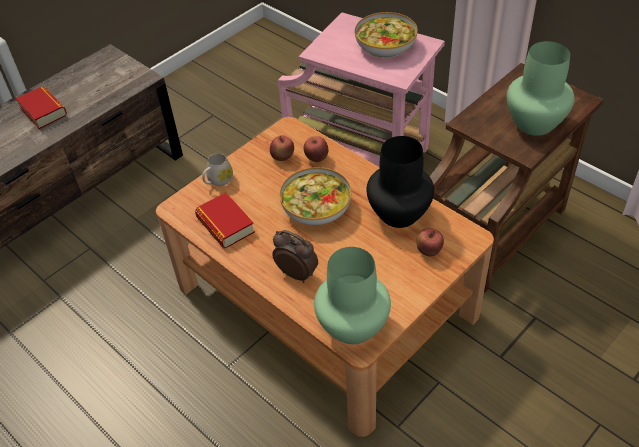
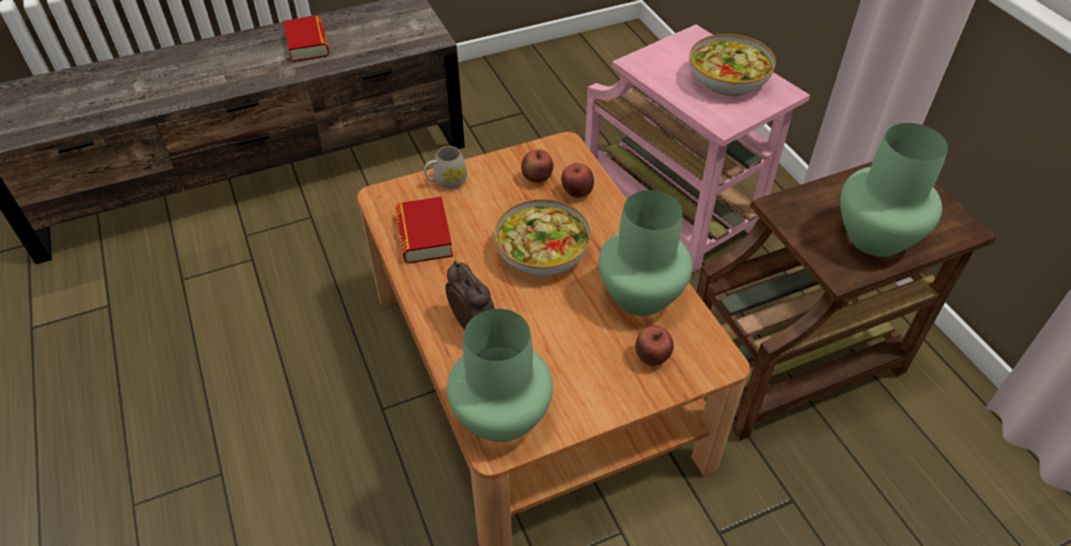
camera: 20 degrees right, 0 degrees up
(399, 213) = (641, 295): black vase -> green vase

